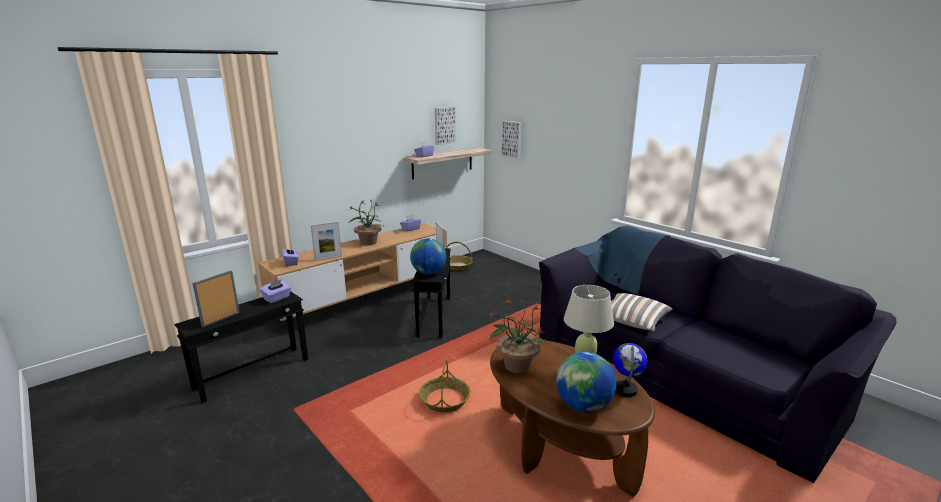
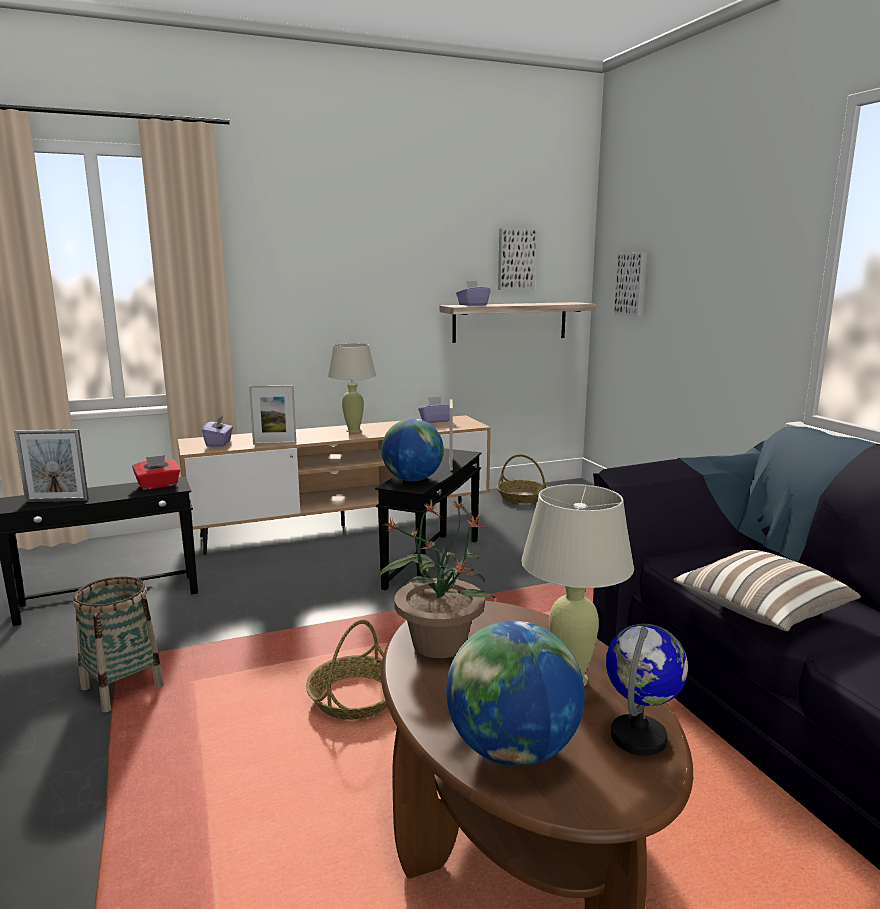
camera: 20 degrees right, 5 degrees down
(221, 319) = (57, 500): picture frame -> picture frame turned 150 degrees counterclockwise
(277, 298) = (158, 485): purple tissue box -> red tissue box
(311, 423) = (122, 687): none -> basket
(368, 242) = (354, 430): potted plant -> beige table lamp

